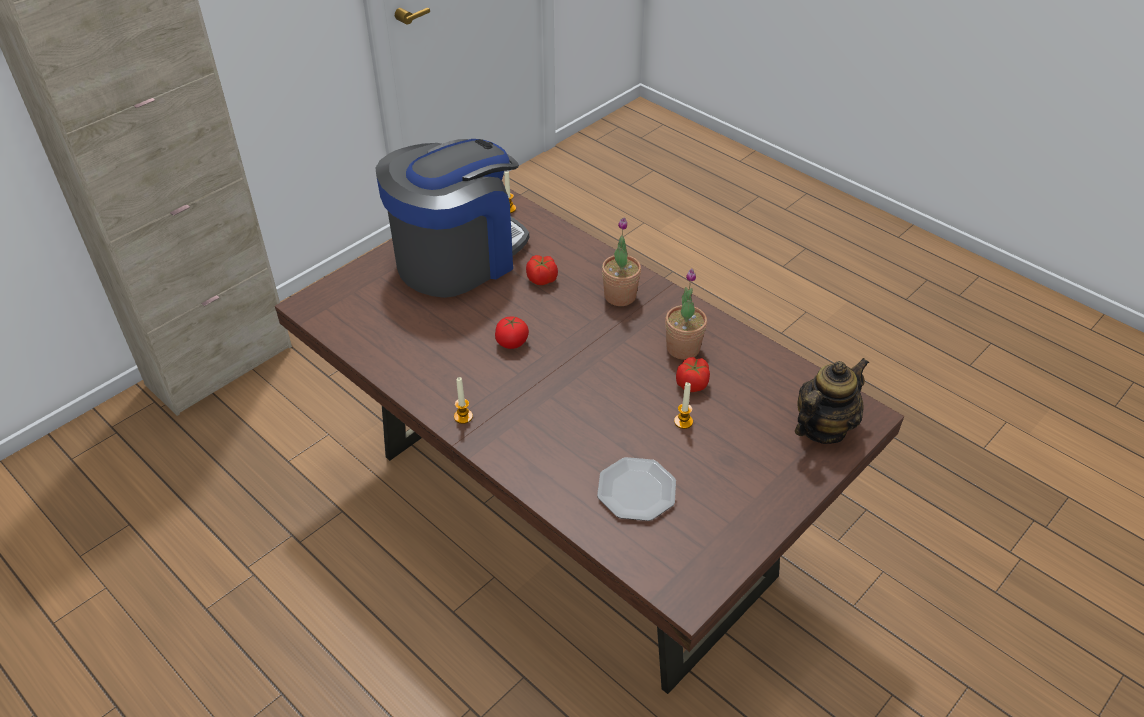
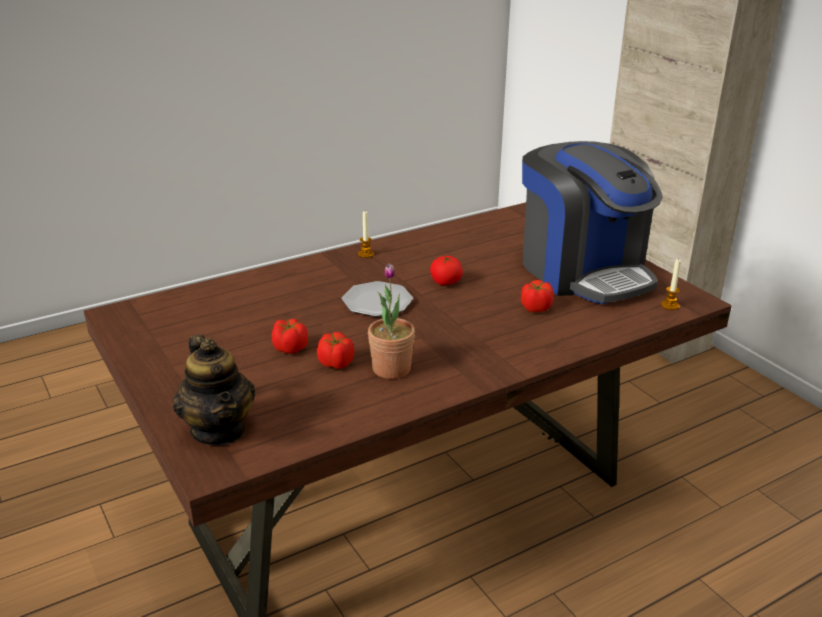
camera: 105 degrees right, 15 degrees down
(620, 296) = (493, 347): potted plant -> none
(636, 491) = (231, 311): plate -> plate (377, 301)
(683, 421) = (290, 348): candle -> tomato

